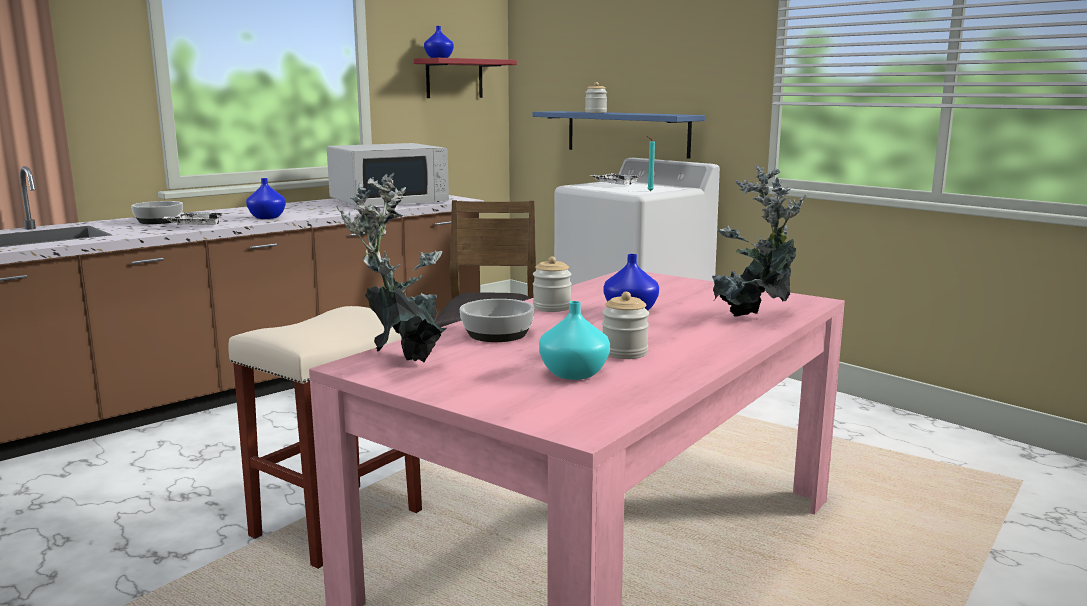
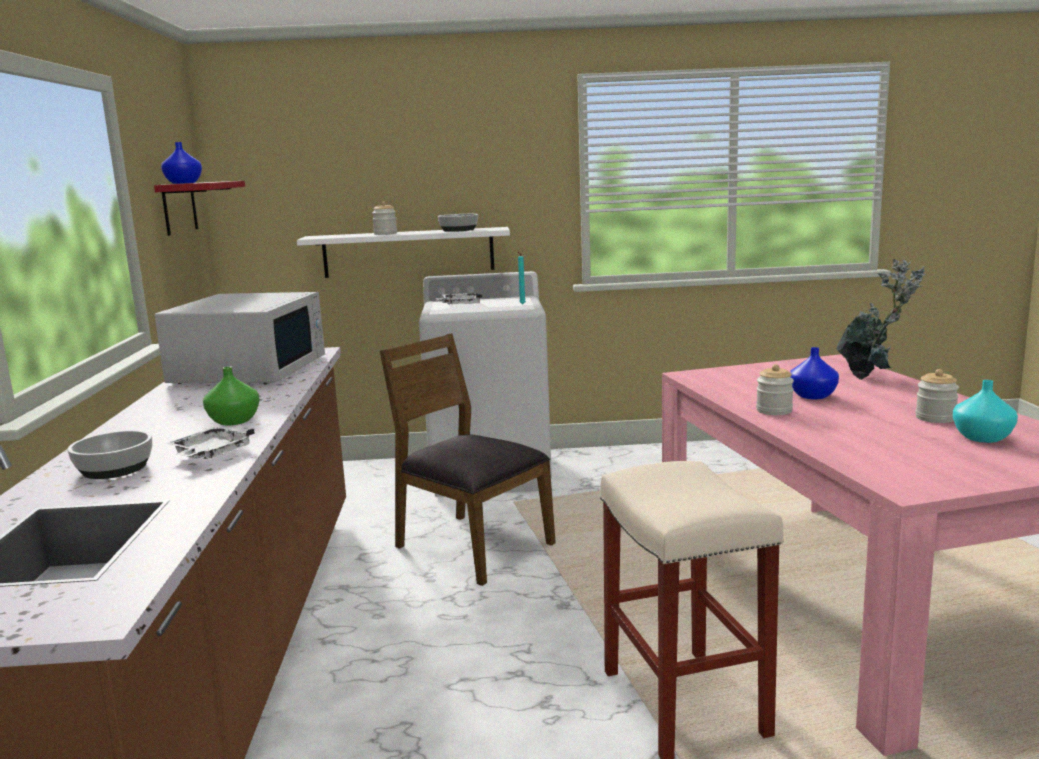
camera: 50 degrees left, 0 degrees up
(266, 217) = (234, 421): blue vase -> green vase
(403, 360) = (903, 474): potted plant -> none
(498, 334) = (844, 437): bowl -> bowl (459, 230)
(626, 133) = (408, 252): blue shelf -> white shelf

